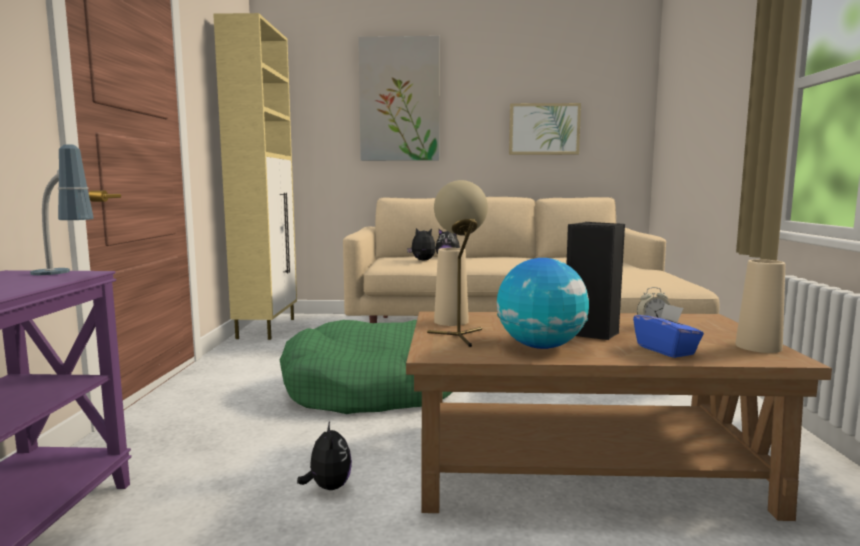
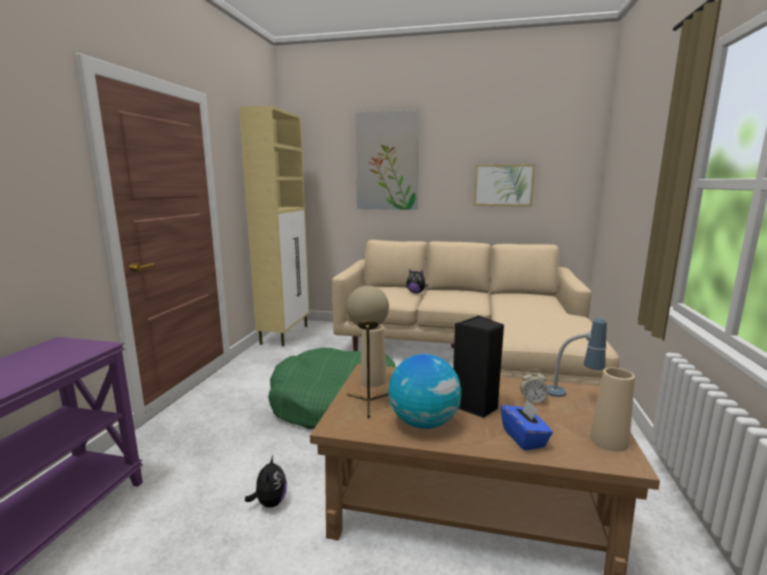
camera: 10 degrees right, 5 degrees up
(65, 274) = (87, 348): table lamp -> table lamp (571, 396)
(422, 260) = (393, 295): plush toy -> none

